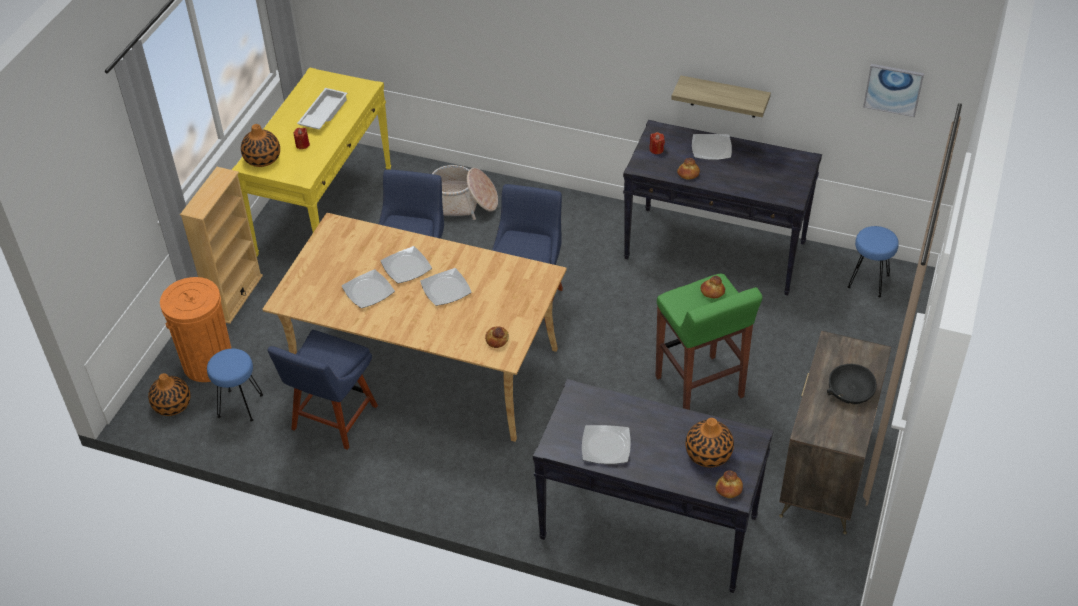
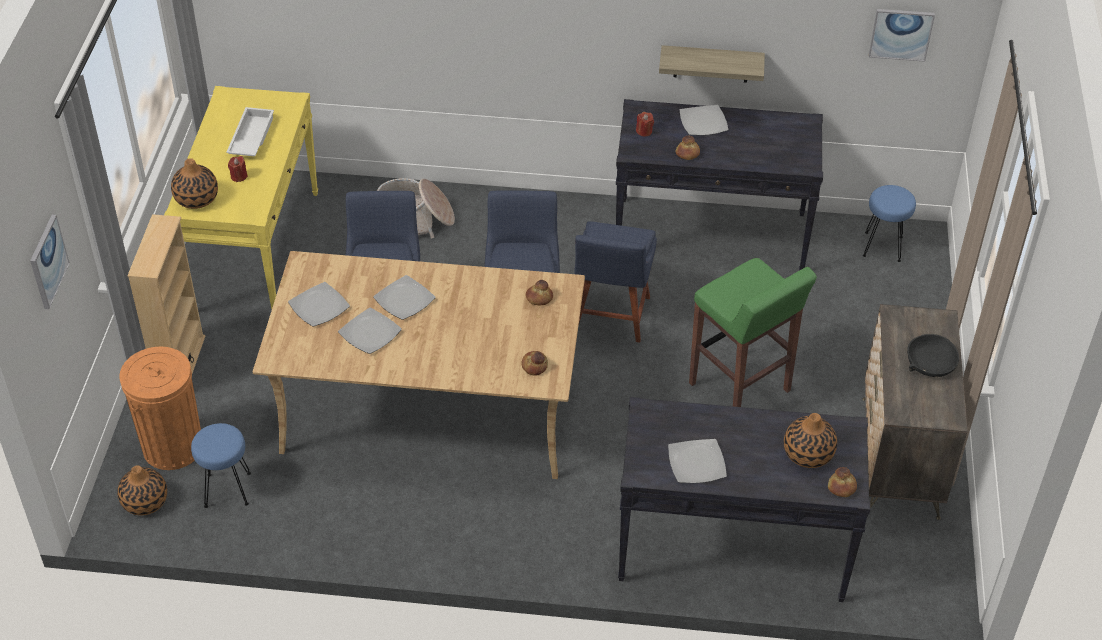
camera: 15 degrees left, 0 degrees up
(95, 192) = (48, 261): none -> picture
(332, 420) = (341, 489): blue chair -> blue chair (610, 317)
(445, 289) = (458, 318): plate -> plate (319, 307)
(712, 291) = (753, 279): bread -> bread (539, 298)

